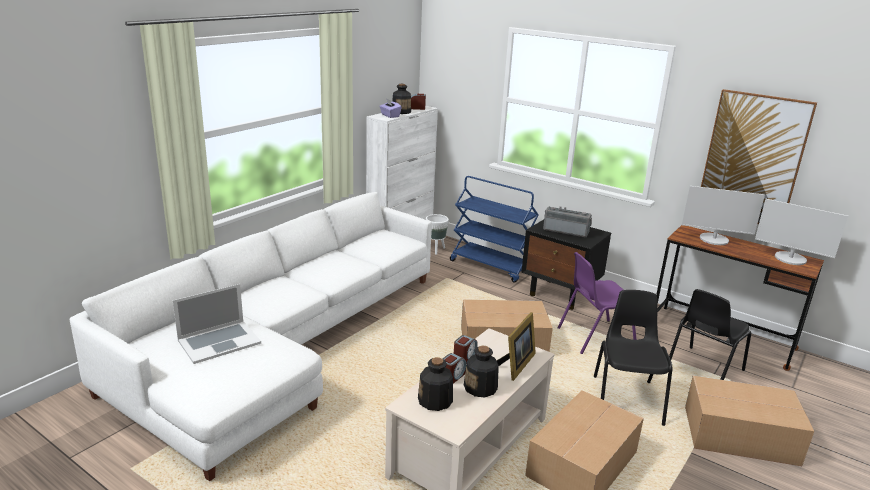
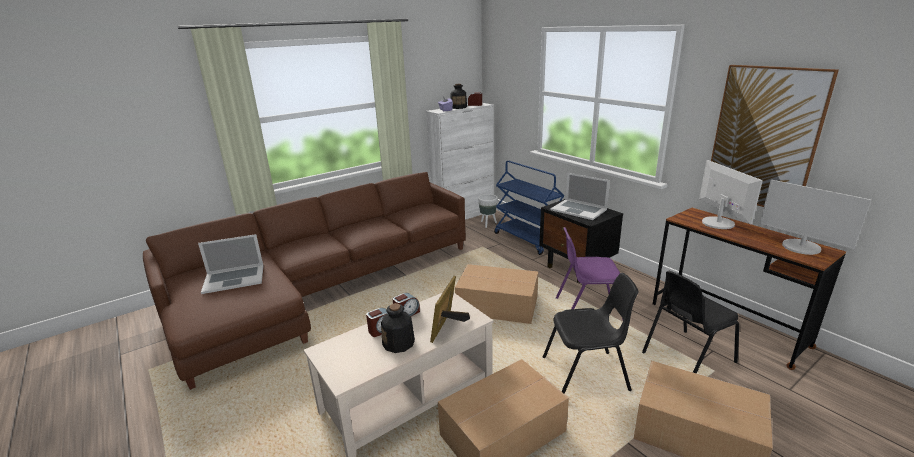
camera: 20 degrees right, 0 degrees up
(280, 345) = (318, 288): white sofa -> brown sofa
(435, 401) = (349, 350): bottle -> none
(516, 365) = (448, 326): picture frame -> picture frame turned 150 degrees clockwise
(566, 231) = (578, 209): radio -> laptop
(626, 399) = (586, 374): black chair -> black chair turned 60 degrees clockwise
(714, 239) = (718, 223): monitor -> monitor turned 135 degrees counterclockwise

